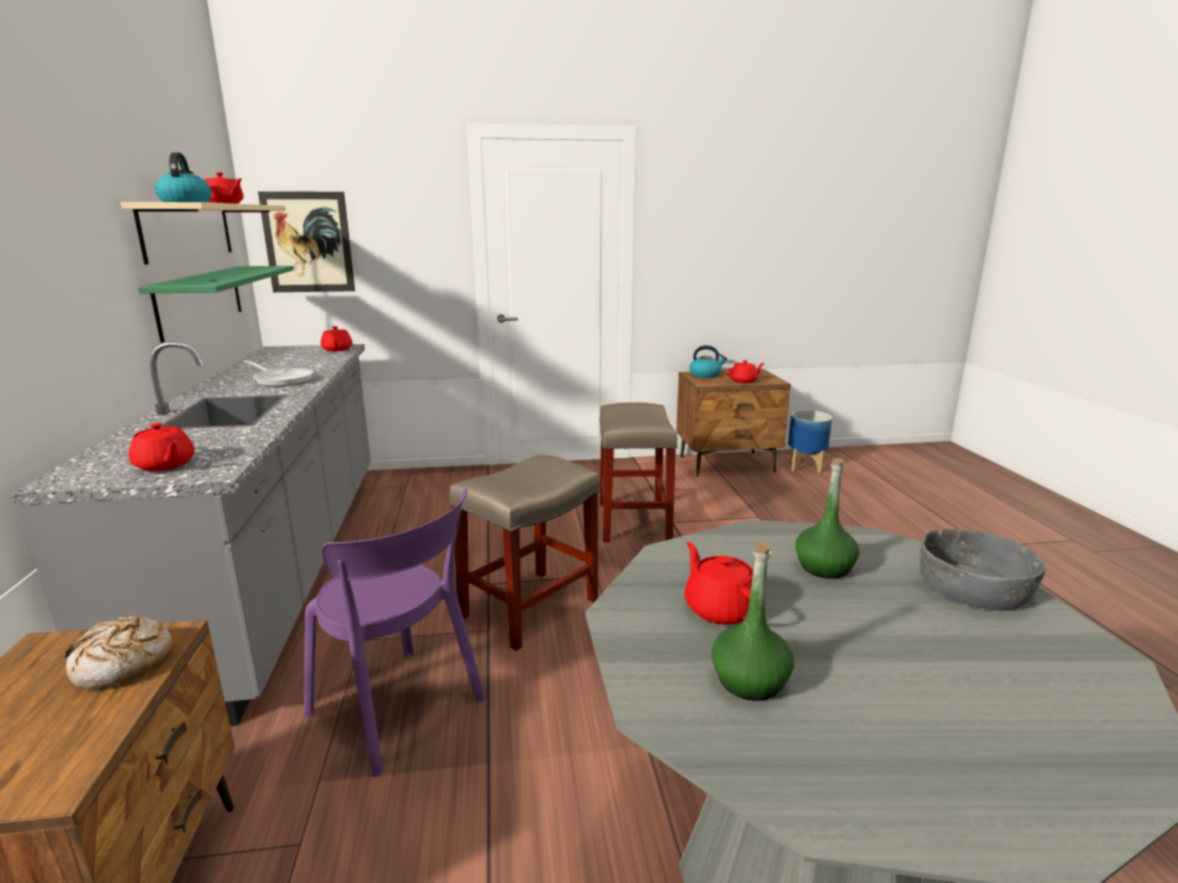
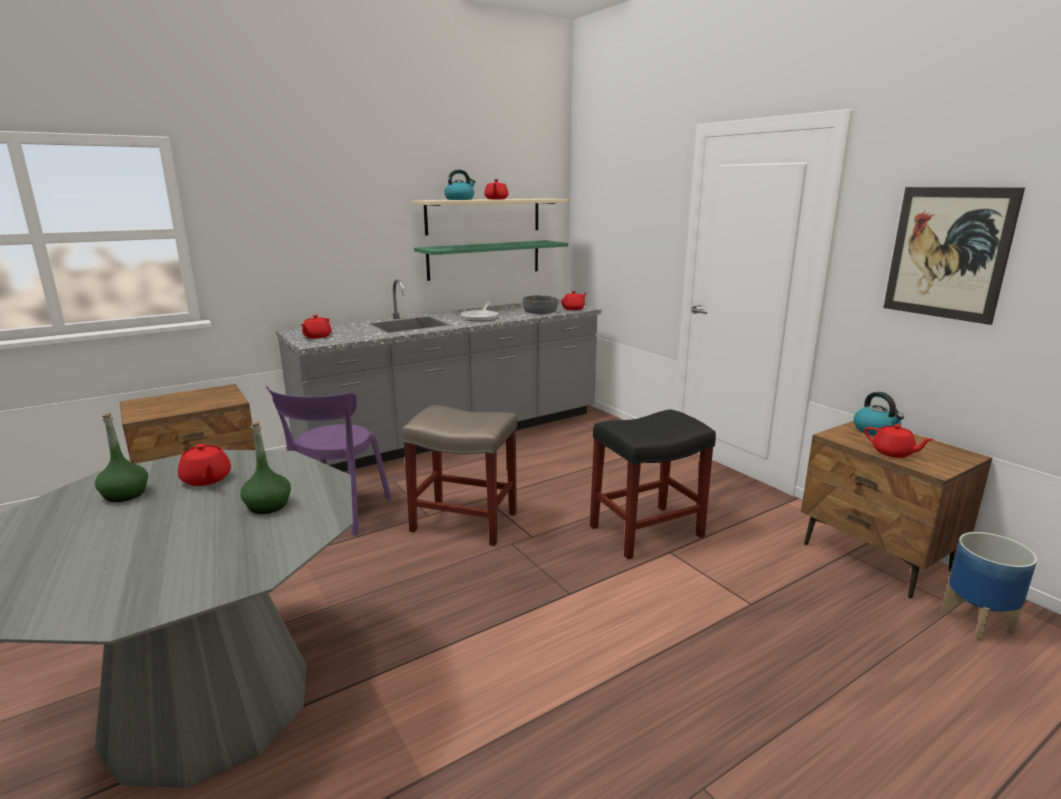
camera: 65 degrees right, 0 degrees up
(122, 663) = (213, 401): bread -> none
(308, 242) = (595, 226): picture -> picture (947, 253)
(633, 521) = (647, 530): beige stool -> black stool
(720, 609) = (206, 479): red teapot -> red teapot turned 105 degrees clockwise
(975, 587) = (239, 565): grey bowl -> grey bowl (539, 311)

